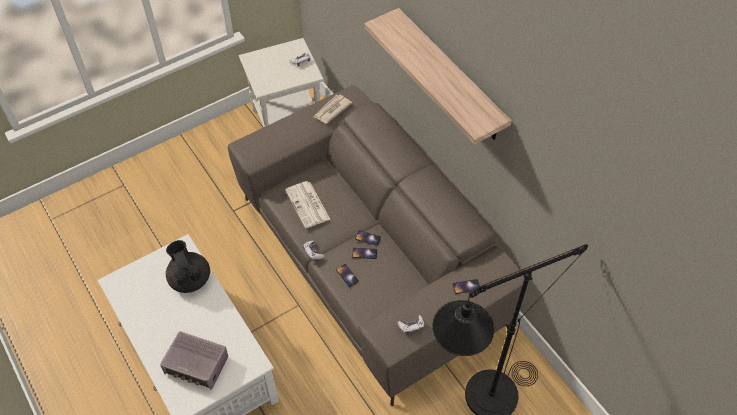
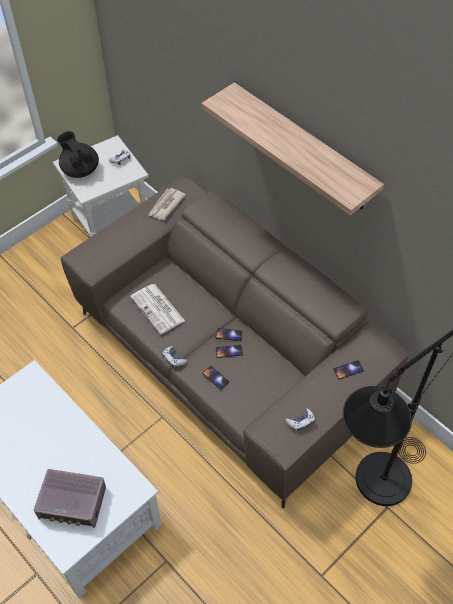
camera: 10 degrees left, 0 degrees up
(190, 279) = (46, 408): black teapot -> black teapot (80, 169)

